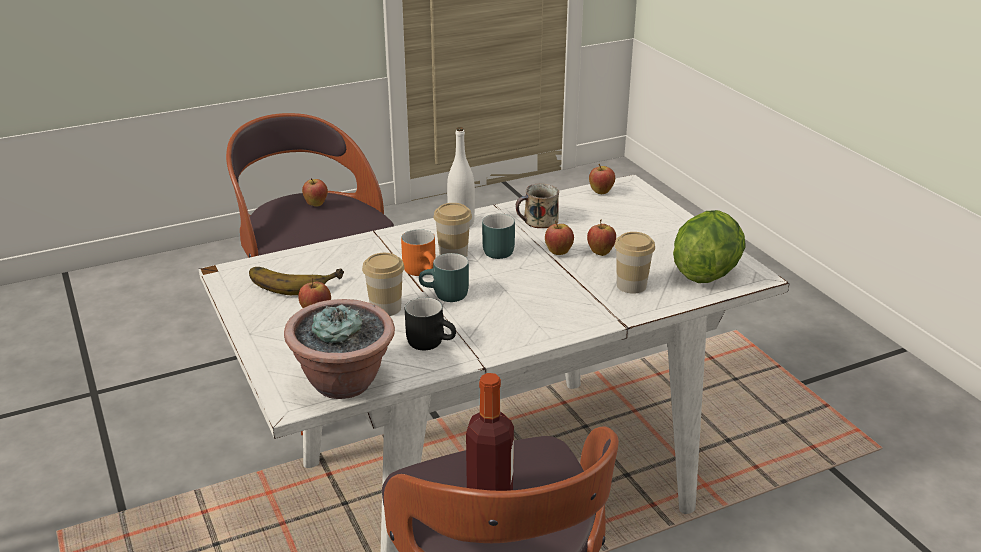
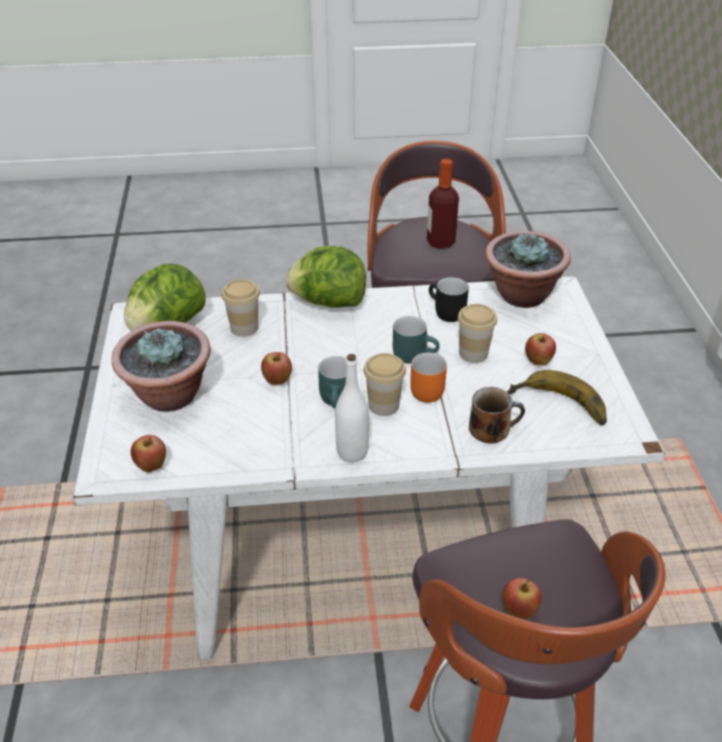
camera: 160 degrees left, 10 degrees up
(539, 221) = (263, 433): mug -> mug (491, 428)
(568, 326) = (328, 303): none -> lettuce
(600, 253) = (237, 371): apple -> none
(637, 227) = (169, 396): none -> potted plant

